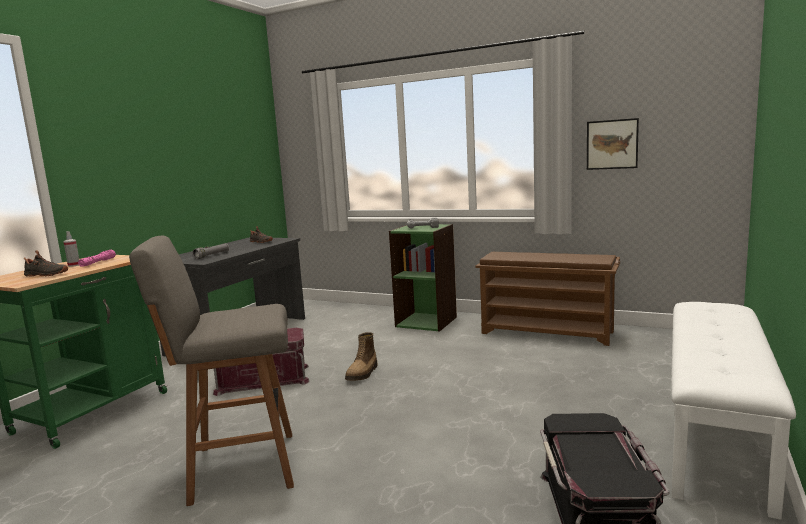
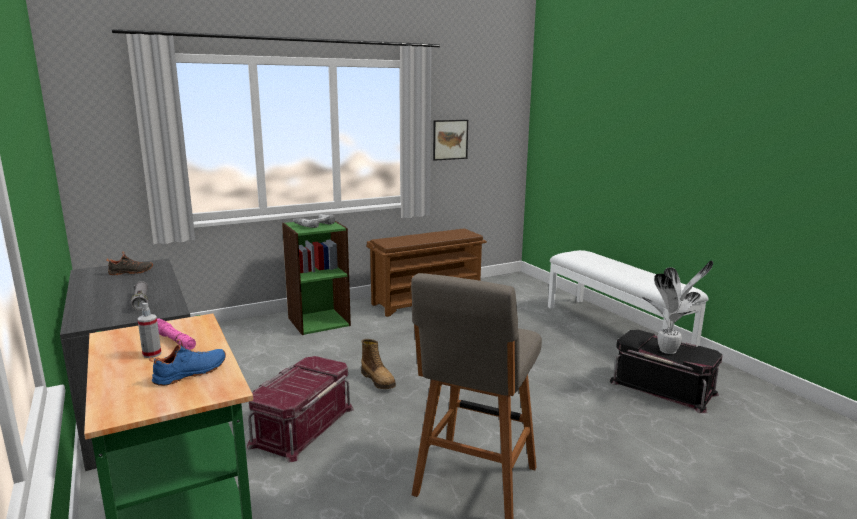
camera: 55 degrees left, 5 degrees up
(45, 275) = (191, 374): black shoe -> blue shoe
(587, 455) = (669, 351): none -> potted plant

